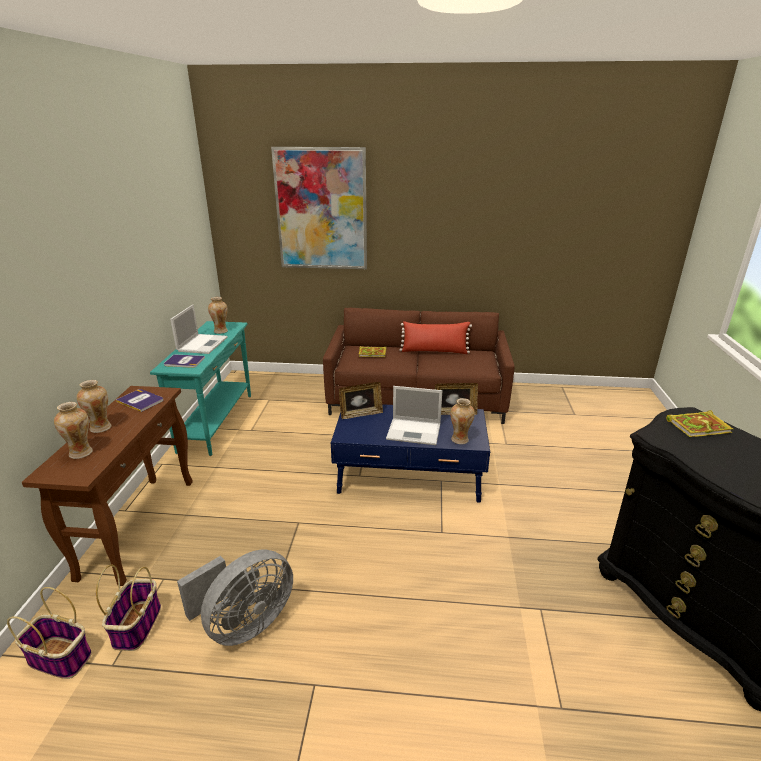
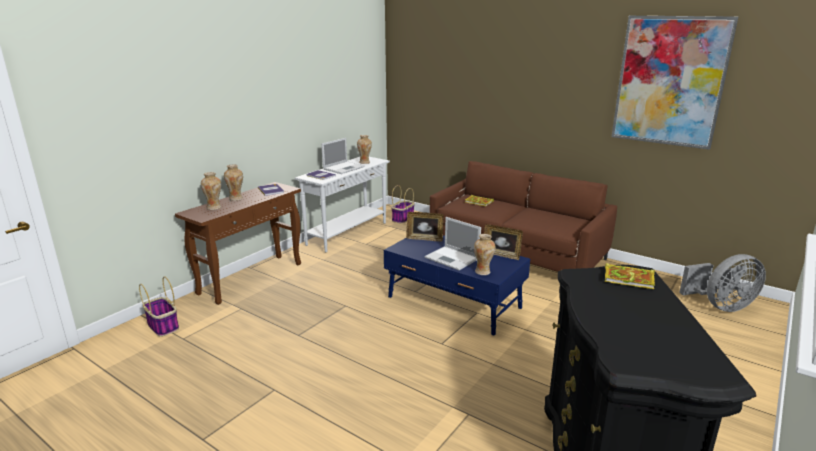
camera: 30 degrees right, 5 degrees down
(137, 625) = (209, 325): basket -> basket (403, 218)
(216, 422) = (347, 233): turquoise console table -> white console table
(244, 624) = (263, 346): grey fan -> grey fan (721, 306)
(321, 210) = (465, 75): picture -> picture (669, 81)
(434, 351) = (535, 211): red pillow -> none

